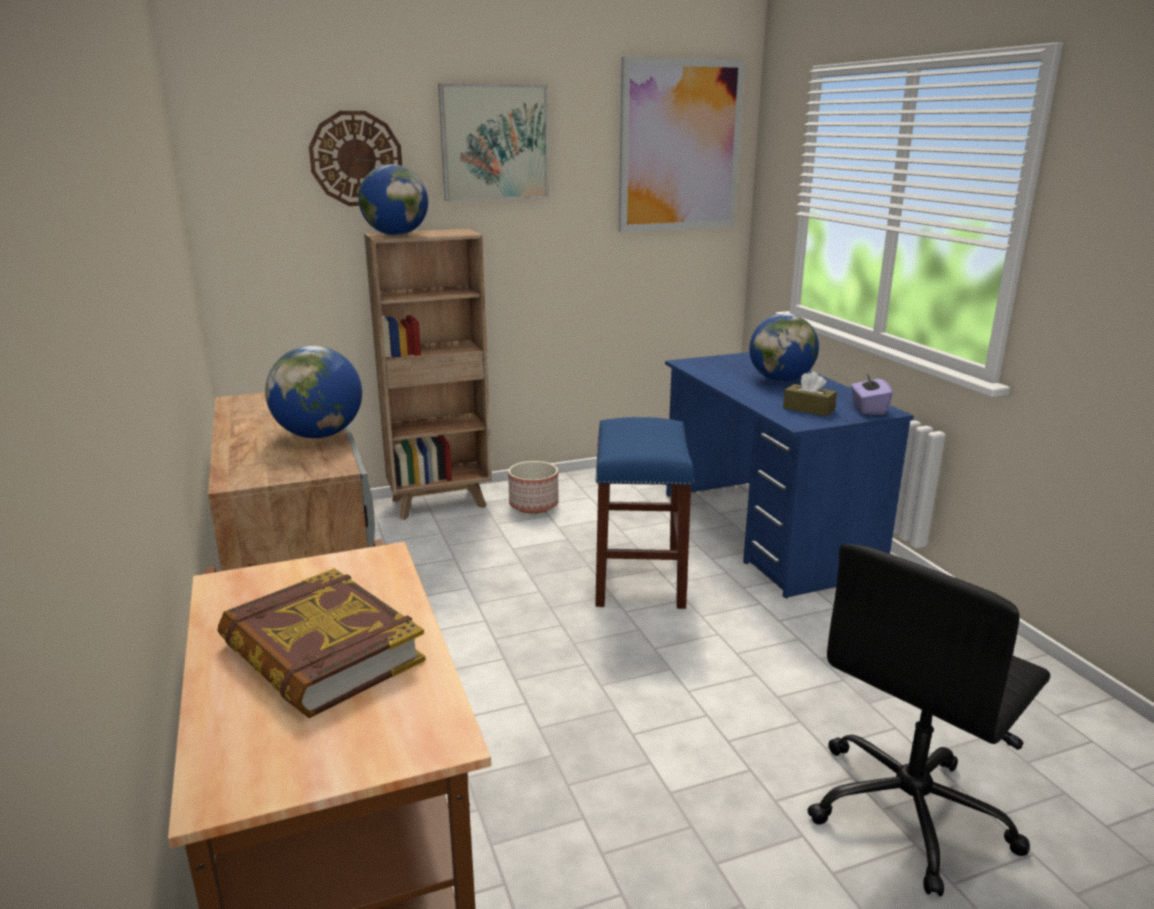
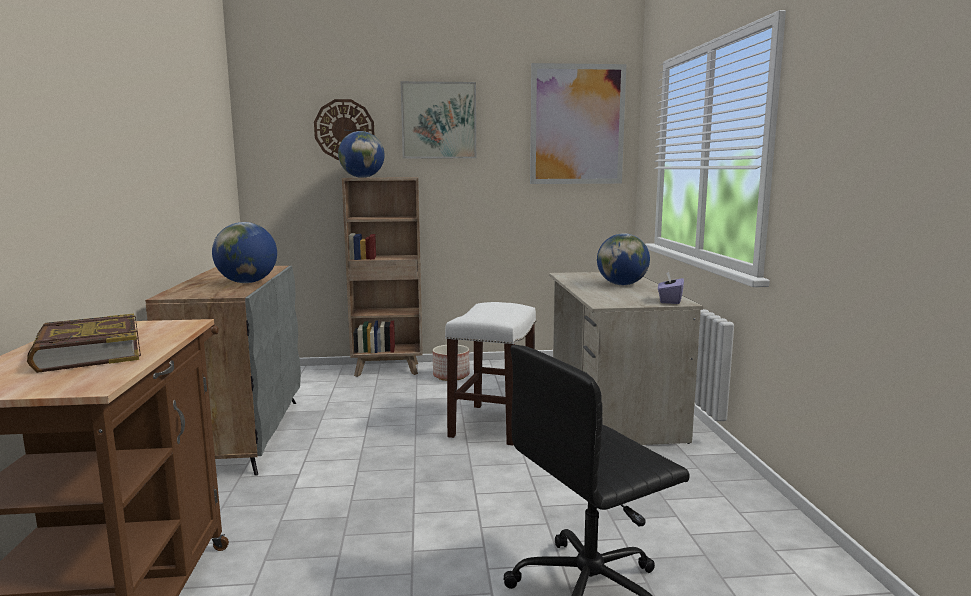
camera: 15 degrees right, 10 degrees down
(638, 577) = (492, 423): blue stool -> white stool
(765, 533) = (612, 407): blue desk -> beige desk
(808, 409) = (621, 298): brown tissue box -> none

